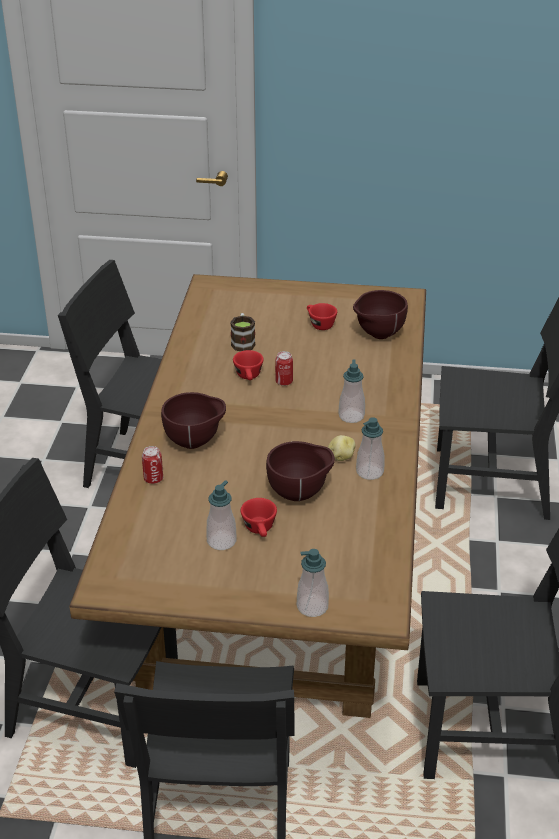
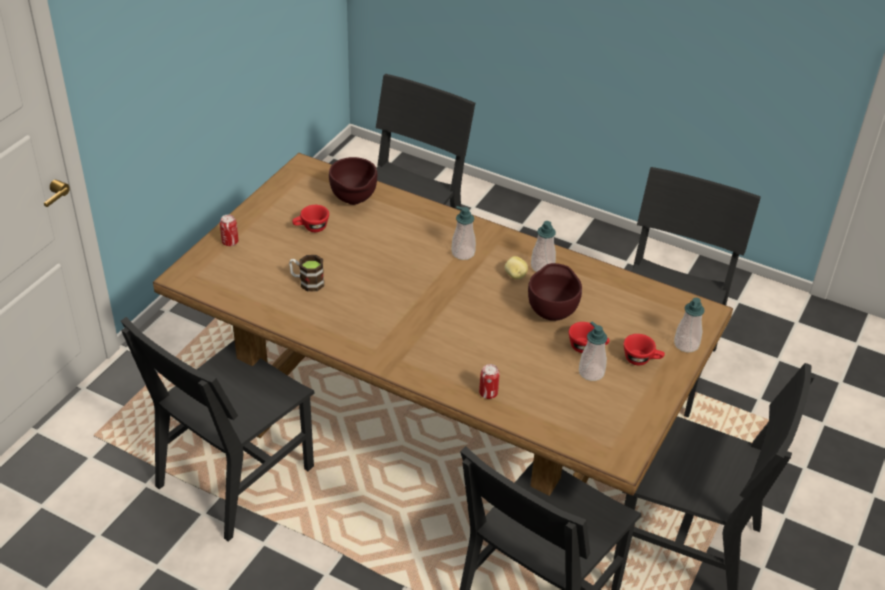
camera: 70 degrees left, 5 degrees up
(195, 442) = (449, 354): brown bowl -> none
(249, 377) = (368, 294): red cup -> red cup (641, 359)
(284, 381) = (389, 275): can -> can (230, 242)

